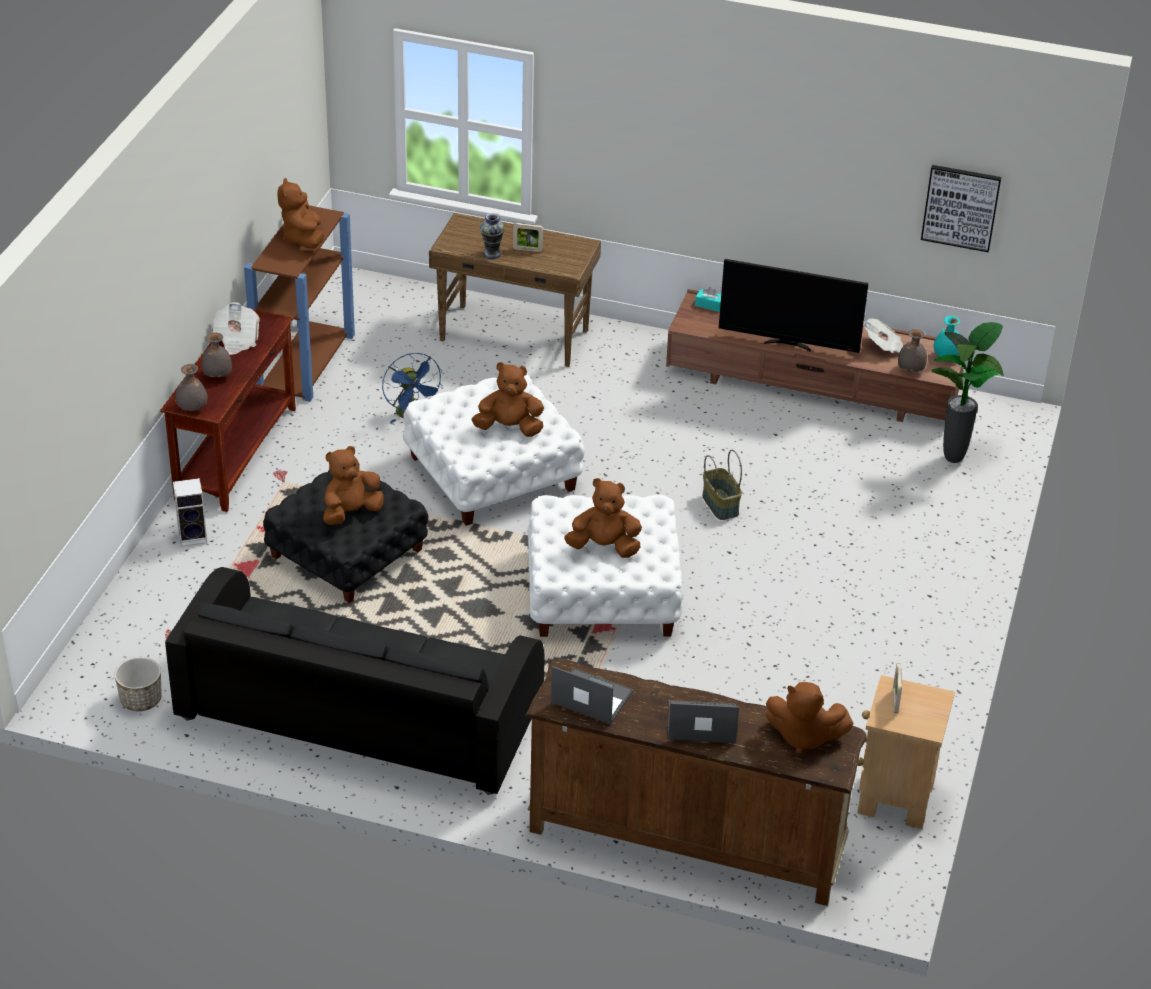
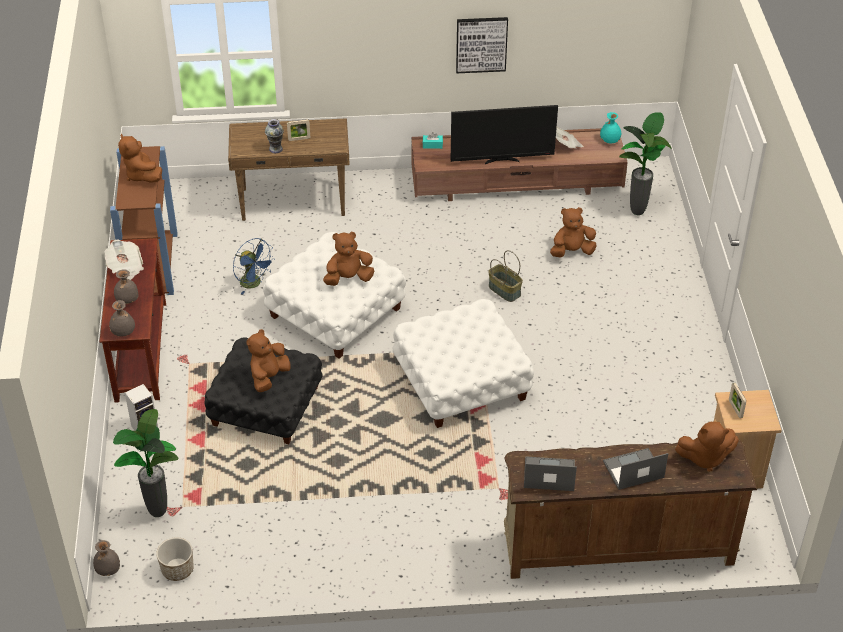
camera: 20 degrees left, 5 degrees up
(152, 632) = (156, 513): none -> potted plant
(358, 711) = (341, 526): black sofa -> none
(604, 547) = (465, 350): brown plush toy -> brown plush toy (572, 251)
(910, 369) = (592, 157): grey vase -> grey vase (107, 570)
(961, 207) = (607, 35): picture -> picture (481, 44)

